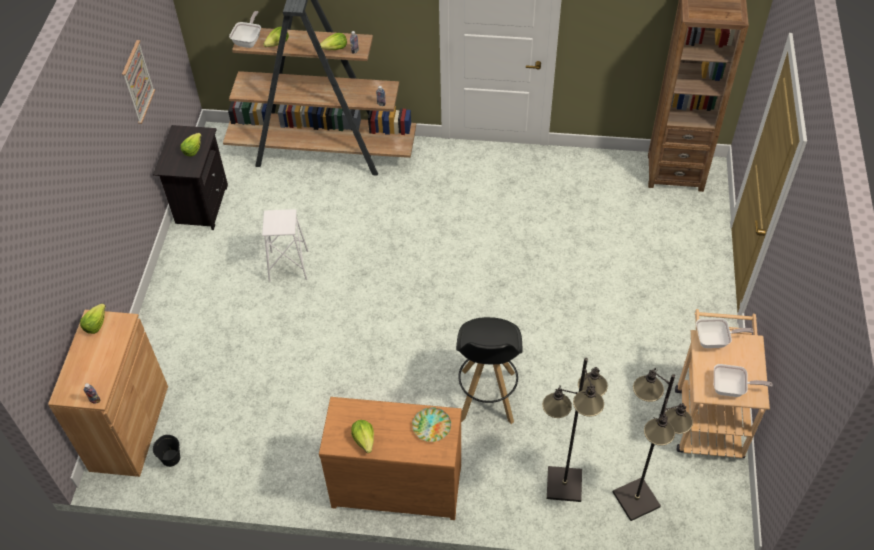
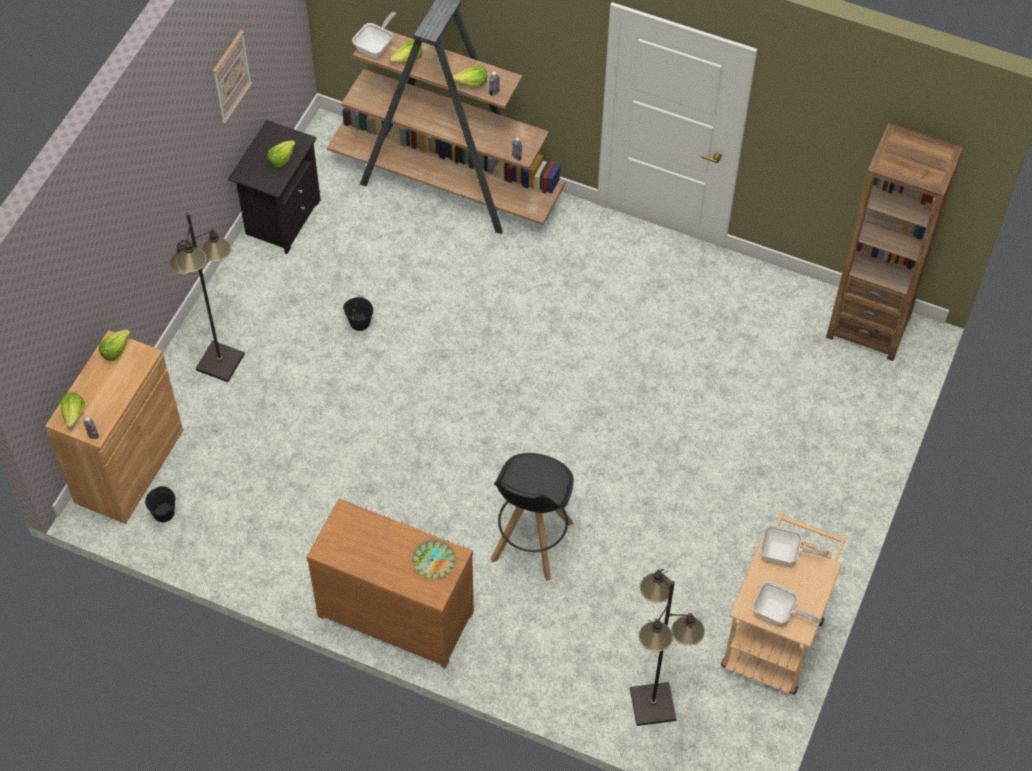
camera: 15 degrees right, 5 degrees up
(288, 266) = (359, 322): white stool -> black bucket
(364, 440) = (358, 555): lettuce -> lettuce (74, 414)
(563, 485) = (578, 665): black floor lamp -> black floor lamp (219, 362)

